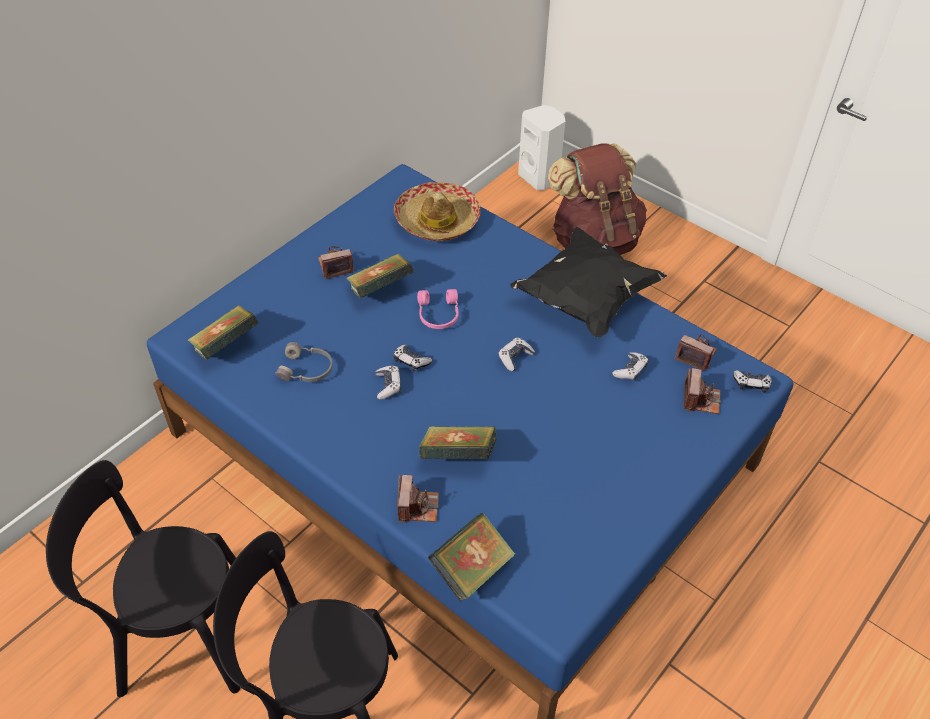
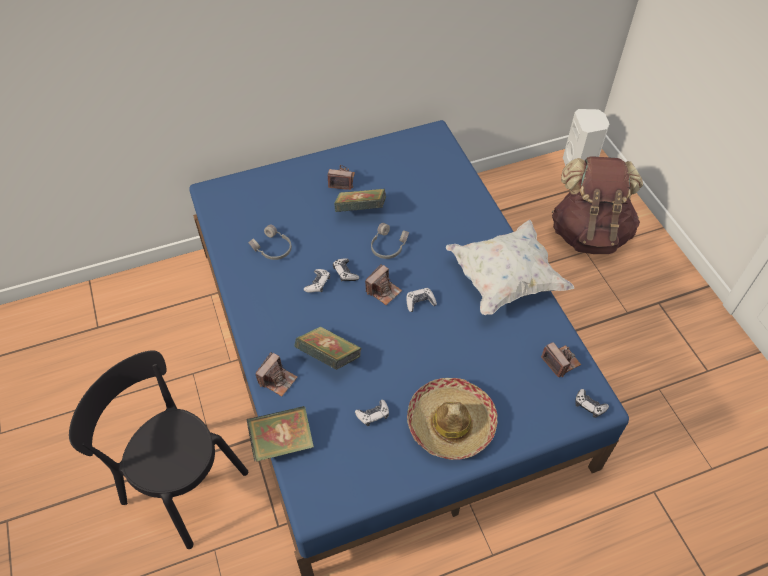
camera: 30 degrees right, 5 degrees up
(179, 636) = (129, 389): black chair -> none
(226, 346) = (234, 210): book -> none
(437, 221) = (436, 174): hat -> hat (450, 424)
(438, 314) = (387, 246): pink headphones -> grey headphones
(585, 299) = (505, 280): black pillow -> white pillow
(630, 370) = (499, 351): game controller -> game controller (373, 415)
(700, 400) = (538, 399): camera -> camera (383, 291)

